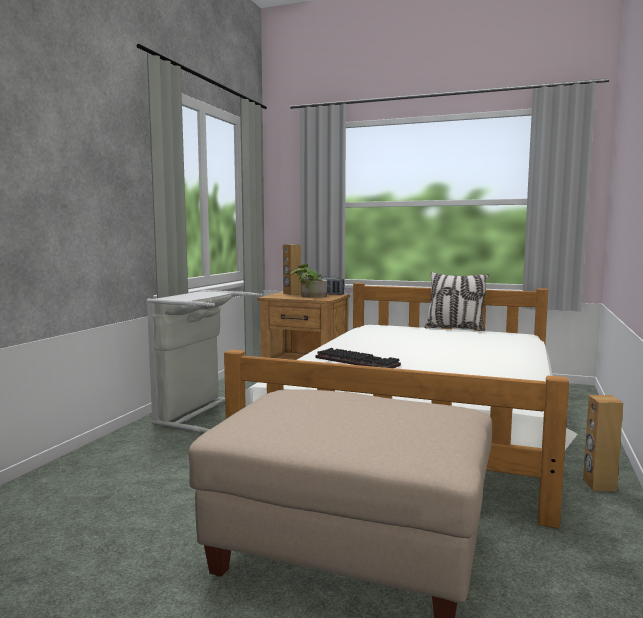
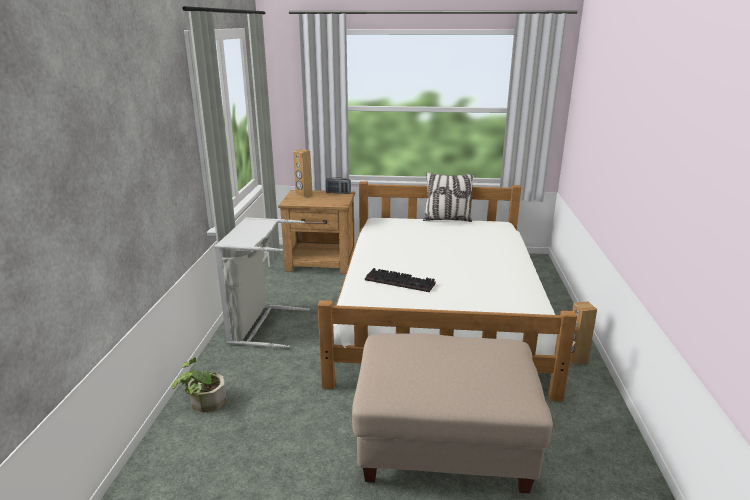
camera: 15 degrees left, 15 degrees up
(309, 296) = (323, 199): potted plant -> potted plant (203, 402)

